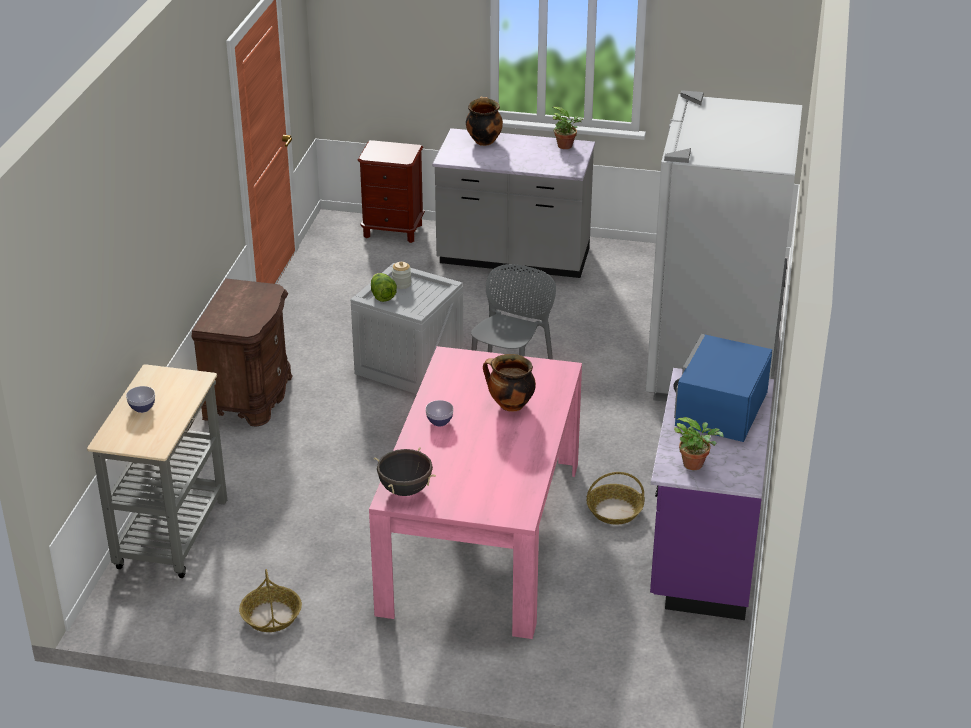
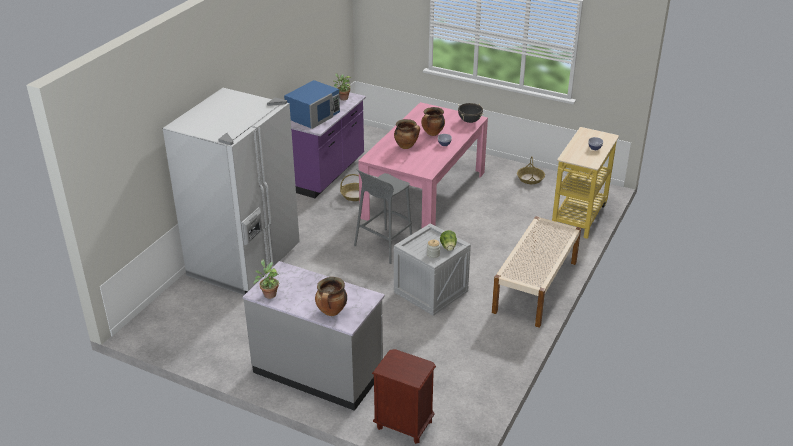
camera: 165 degrees left, 0 degrees up
(172, 533) = (578, 217): grey cart -> yellow cart
(251, 395) = (536, 287): brown nightstand -> beige bench
(472, 443) = (432, 133): none -> cooking pot

